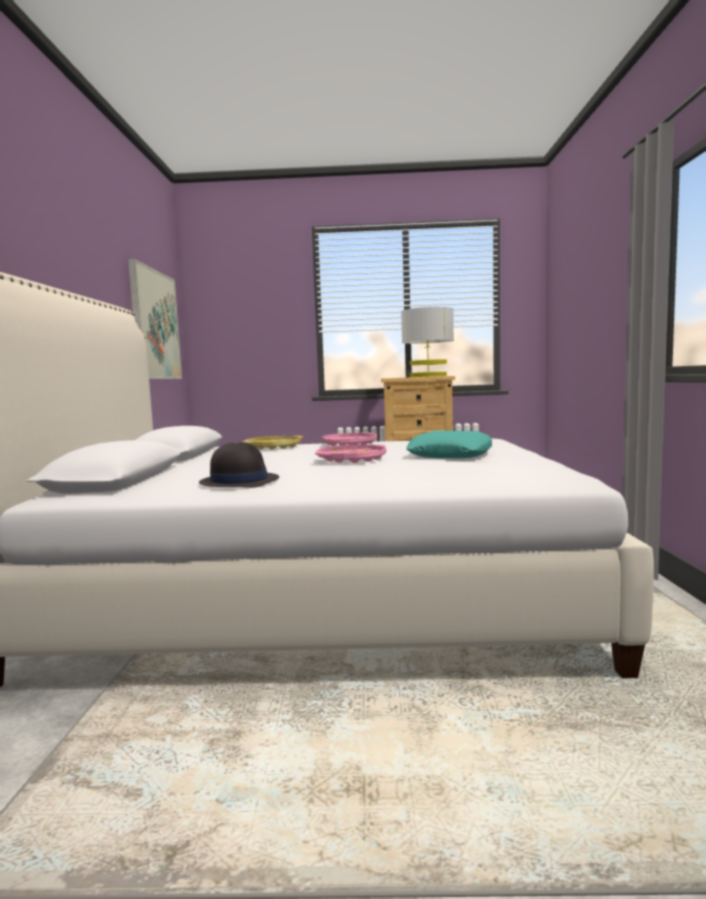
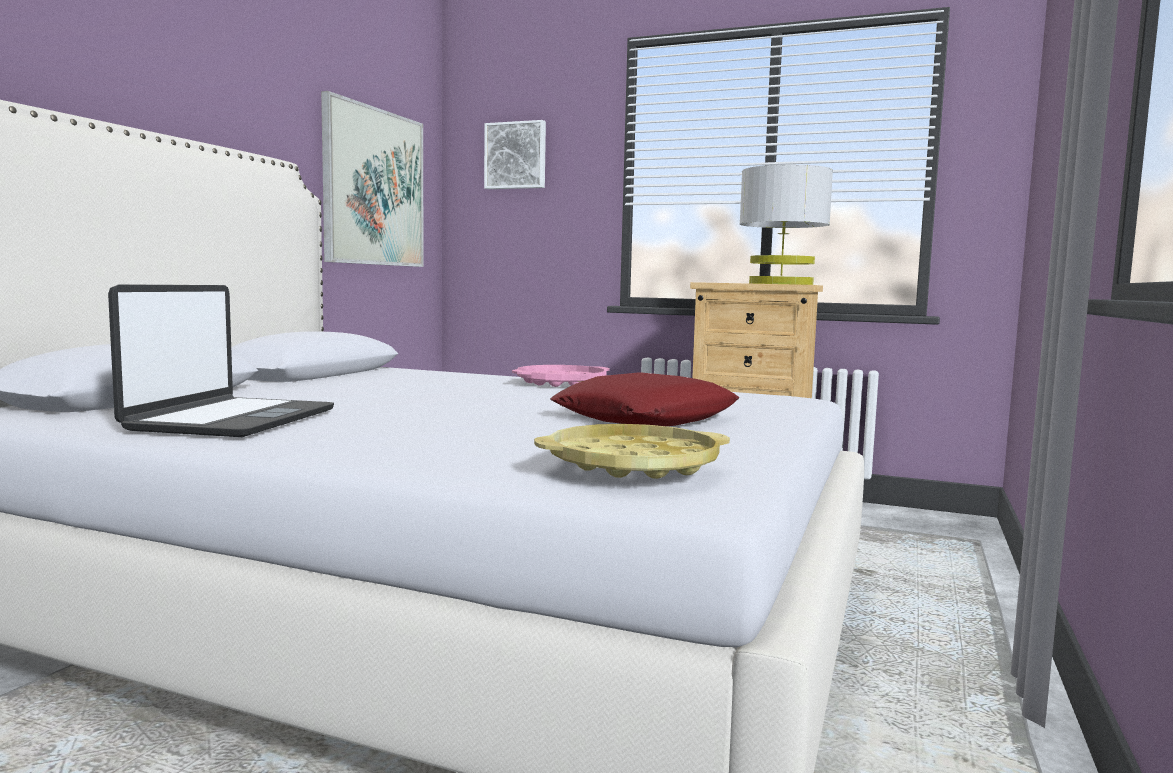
camera: 20 degrees right, 0 degrees up
(238, 301) = (516, 156): none -> picture
(239, 481) = (231, 420): black hat -> laptop
(273, 447) = (451, 376): yellow tray -> yellow tray (632, 464)
(351, 459) = (474, 406): pink tray -> none
(450, 455) = (646, 418): turquoise pillow -> red pillow

